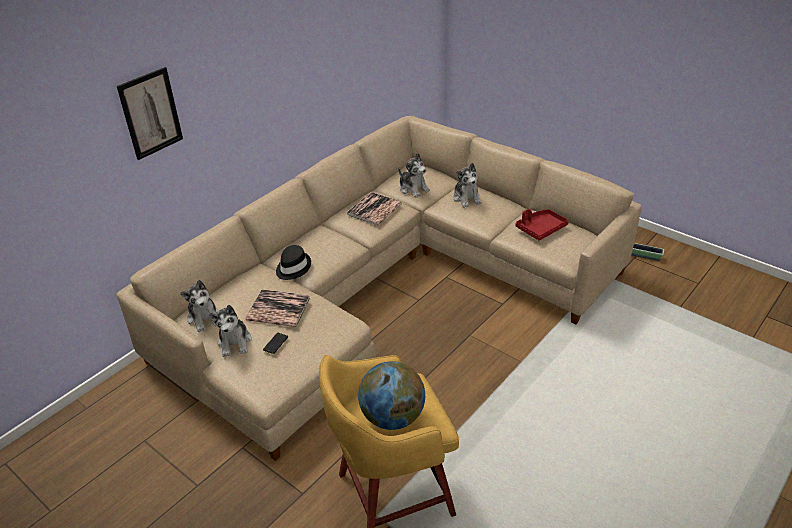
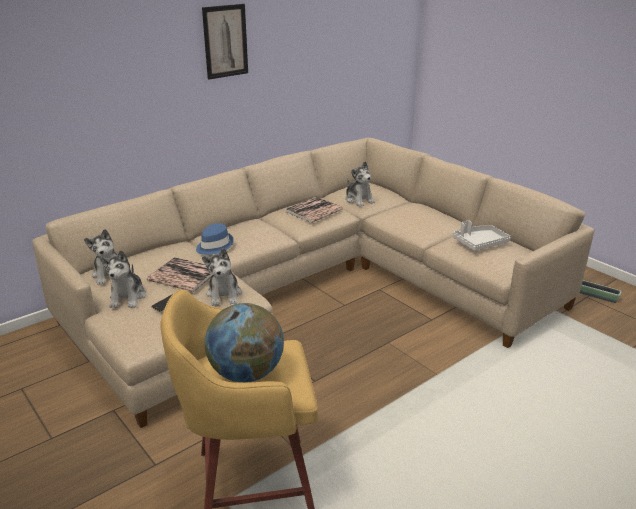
camera: 10 degrees right, 10 degrees down
(150, 113) = (92, 66): picture -> picture (225, 41)
(292, 267) = (214, 246): black hat -> blue hat
(466, 198) = (410, 212): plush toy -> plush toy (224, 295)
(540, 229) = (480, 243): red tray -> grey tray

